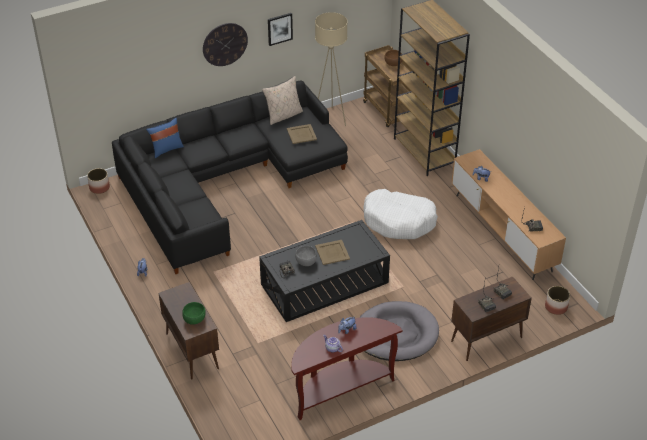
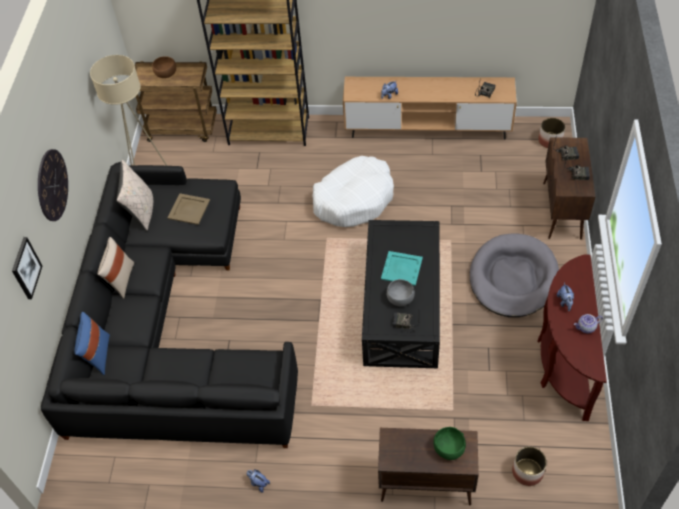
camera: 55 degrees left, 10 degrees up
(99, 187) = (65, 470): planter -> planter (527, 471)
(225, 133) = (121, 280): none -> beige pillow
(279, 28) = (74, 121): picture -> picture (26, 268)
(332, 252) = (401, 268): beige tray -> turquoise tray

